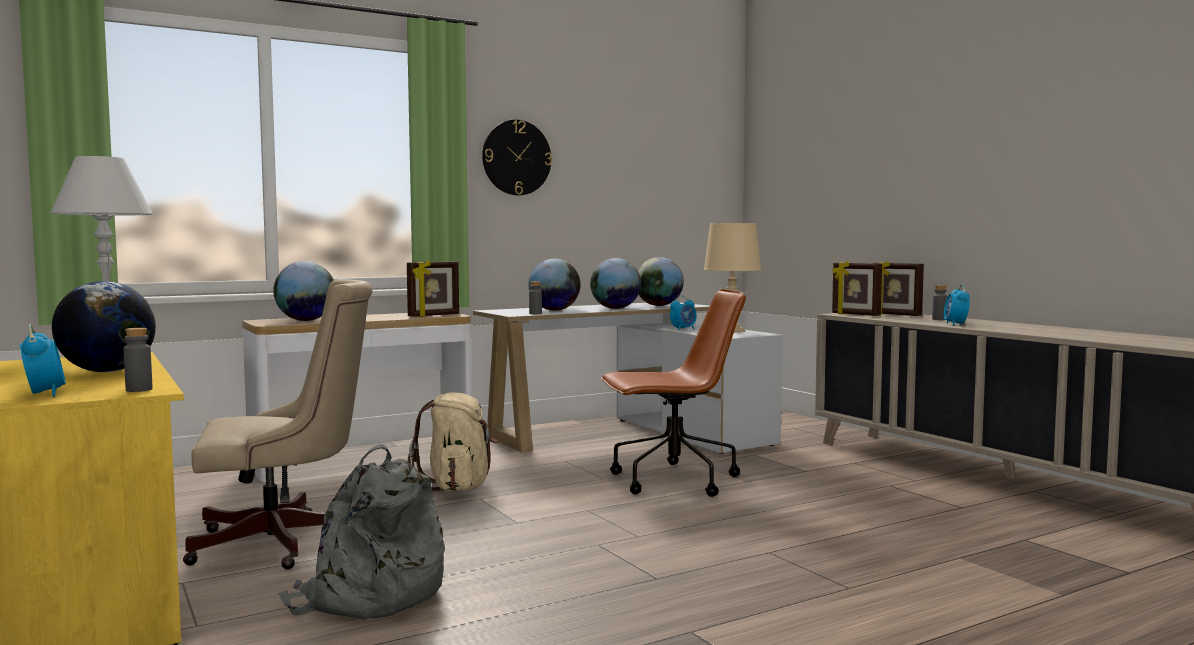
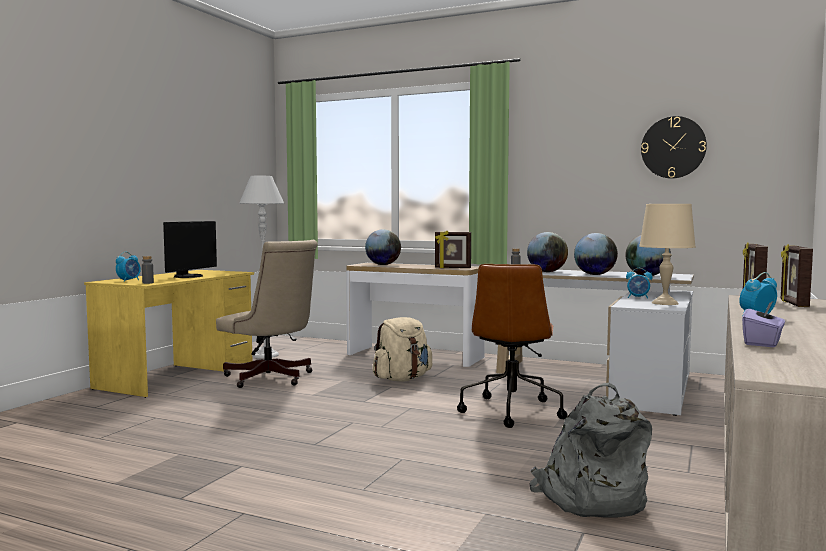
camera: 55 degrees right, 0 degrees up
(107, 371) = (189, 276): globe -> monitor
(369, 596) = (222, 406): grey backpack -> grey backpack (590, 499)
(516, 157) = (558, 154): wall clock -> wall clock (673, 147)
(672, 481) = (511, 411): brown office chair -> brown office chair turned 60 degrees clockwise
(939, 319) = (794, 312): grey bottle -> none
(1085, 337) = (763, 343): none -> purple tissue box

